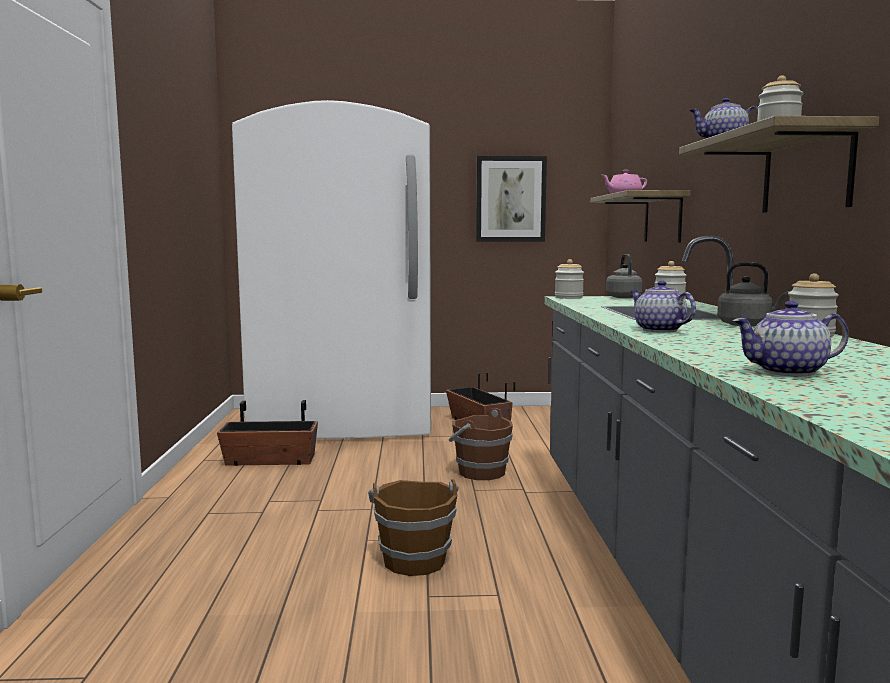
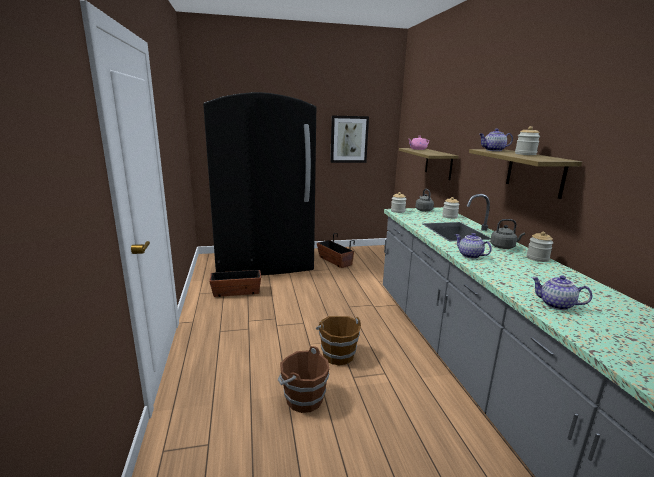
camera: 10 degrees left, 10 degrees up
(345, 423) = (265, 263): white fridge -> black fridge
(480, 472) = (347, 294): brown bucket -> brown bucket (303, 399)
(788, 372) = (556, 305): teapot -> teapot turned 45 degrees clockwise

